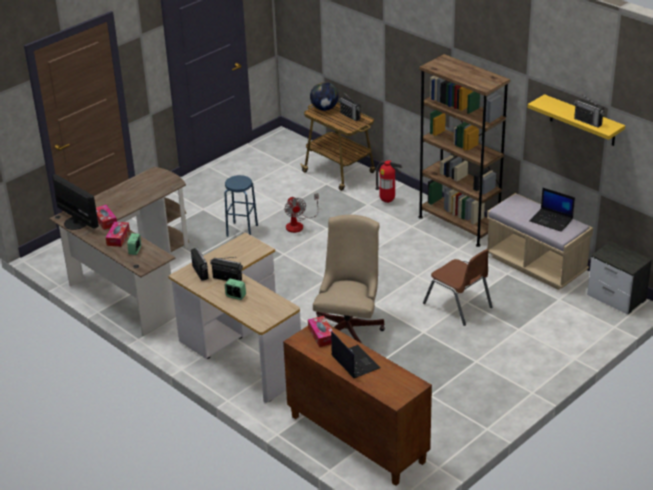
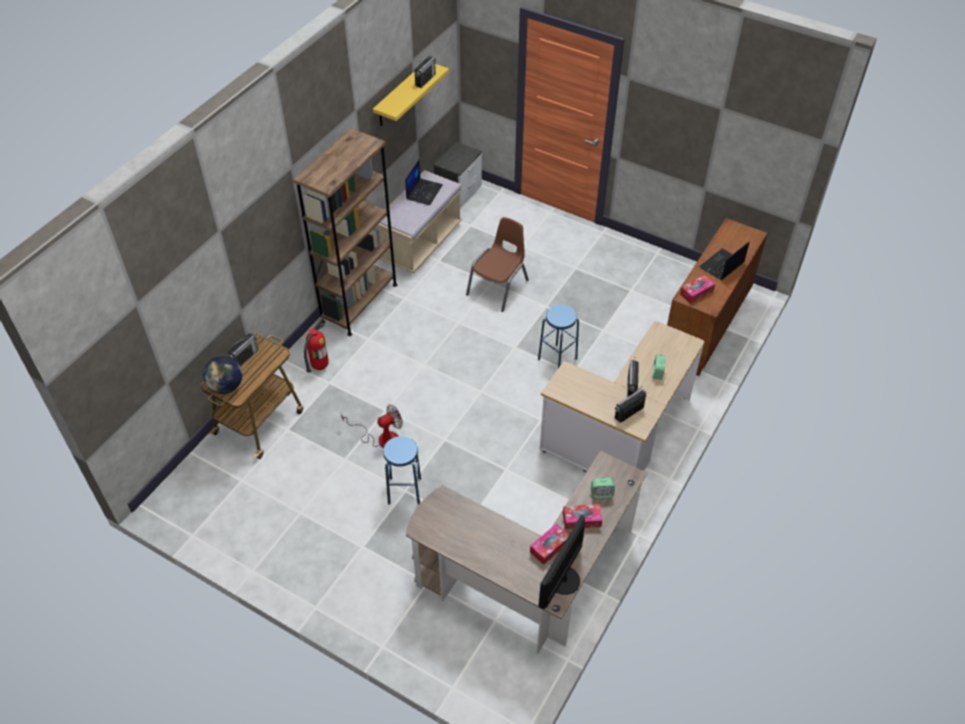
camera: 105 degrees left, 15 degrees up
(349, 327) = (557, 359): beige office chair -> blue stool

